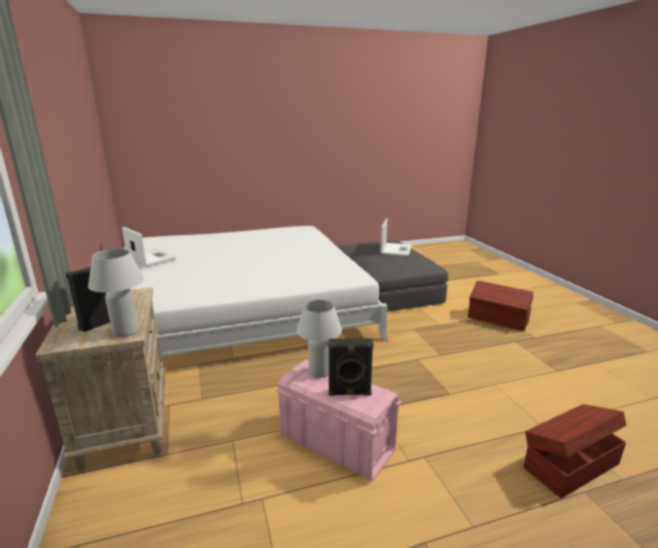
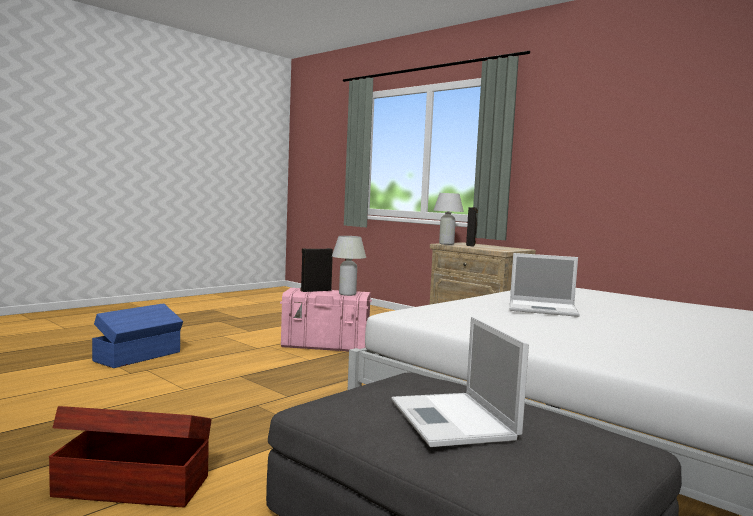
camera: 150 degrees right, 15 degrees down
(150, 258) = (696, 305): laptop -> laptop (544, 309)
(569, 465) = (139, 356): brown storage box -> blue storage box

